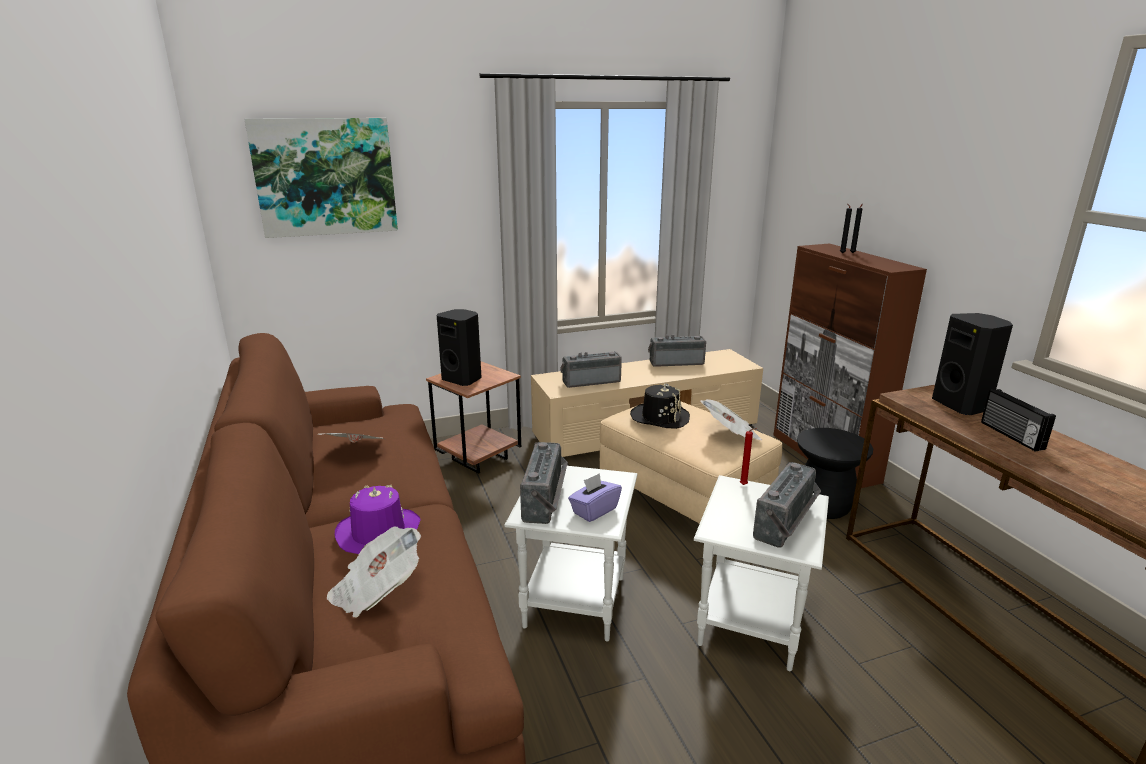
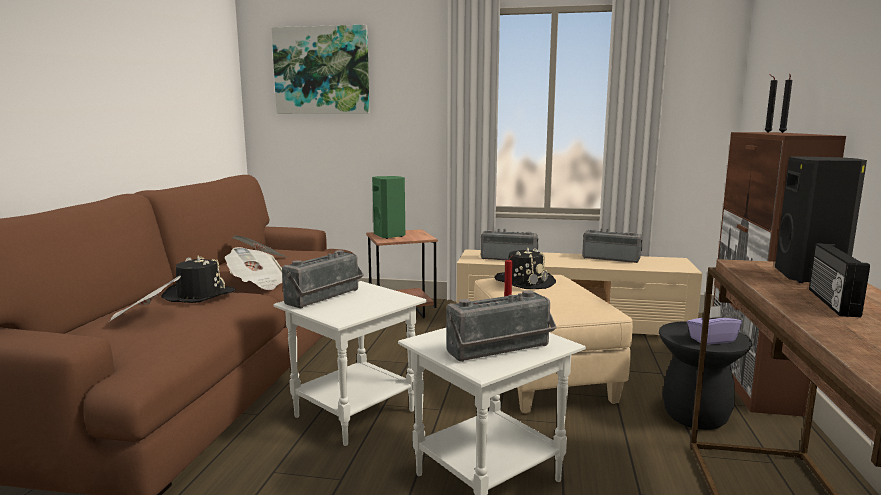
camera: 30 degrees right, 10 degrees down
(378, 533) = (198, 295): purple hat -> black hat
(463, 379) = (390, 236): black speaker -> green speaker
(594, 510) = (348, 309): purple tissue box -> purple tissue box (711, 340)
(730, 434) = (575, 302): newspaper -> newspaper (257, 283)

